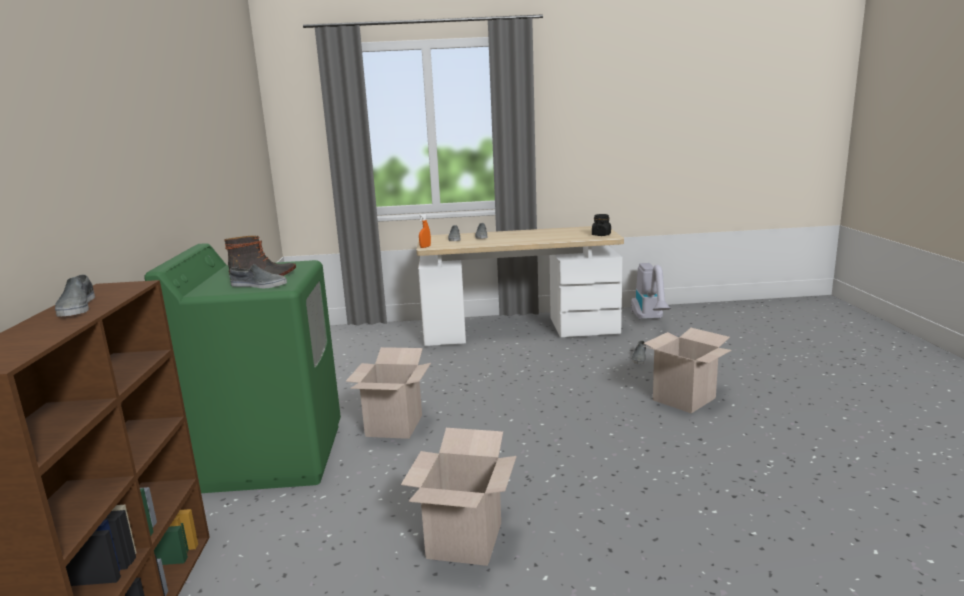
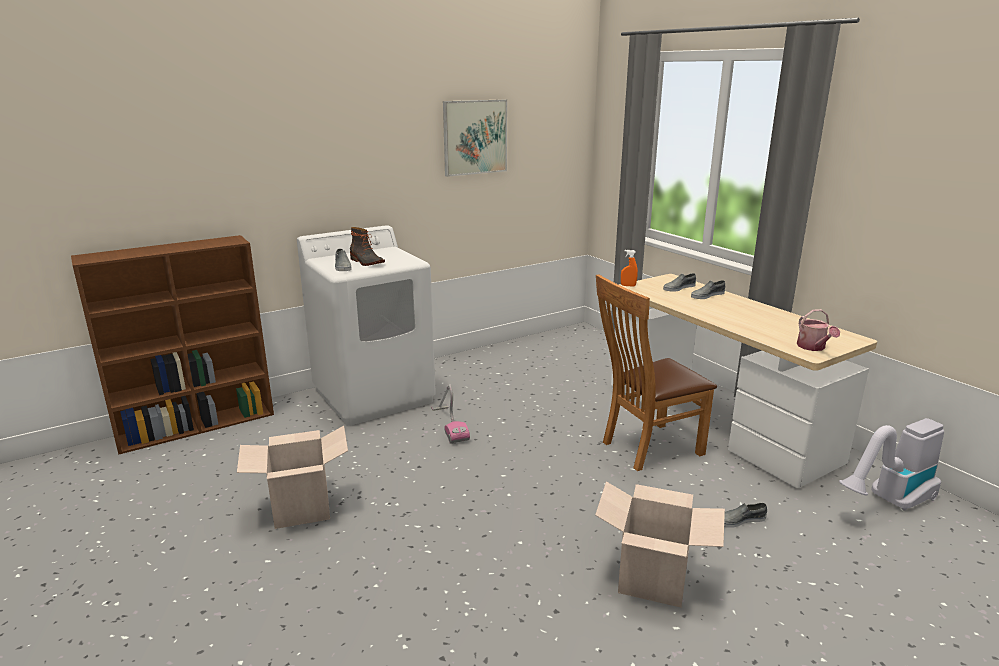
camera: 60 degrees right, 5 degrees up
(77, 307) = (185, 245): grey shoe -> none
(219, 131) = (475, 137): none -> picture
(270, 456) = (374, 395): green washing machine -> white washing machine
(394, 426) = (449, 424): cardboard box -> vacuum cleaner
(529, 360) = (646, 448): none -> brown chair
(601, 235) = (813, 347): black jar -> watering can

